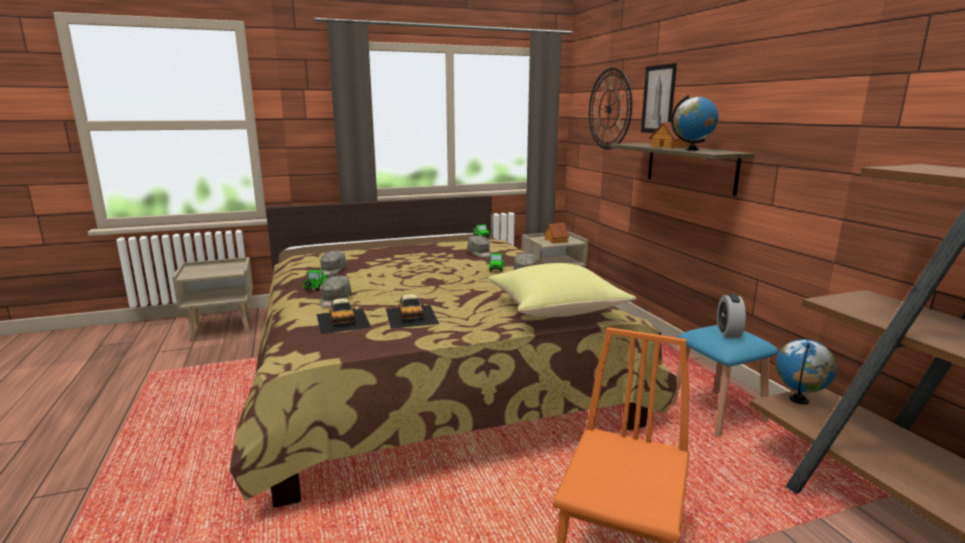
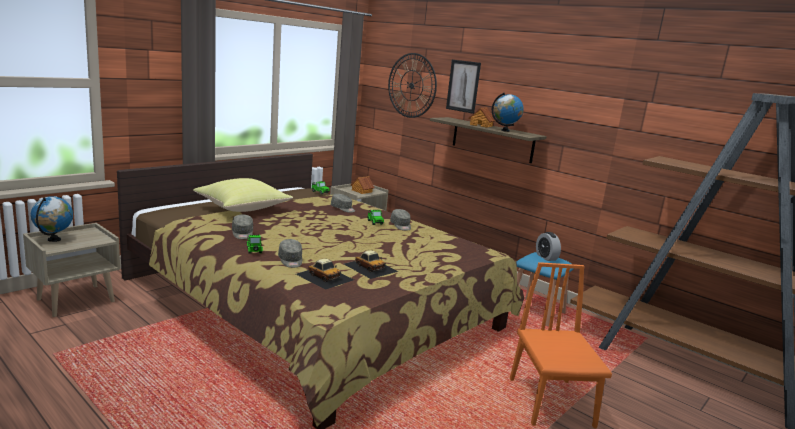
camera: 30 degrees left, 0 degrees up
(556, 310) = (457, 253): yellow pillow -> yellow pillow (243, 208)
(799, 400) = (593, 295): globe -> globe (54, 240)

